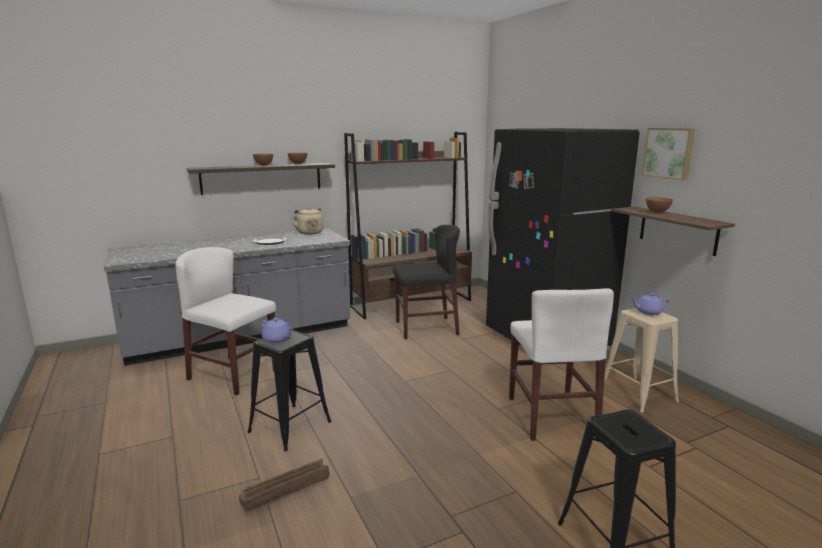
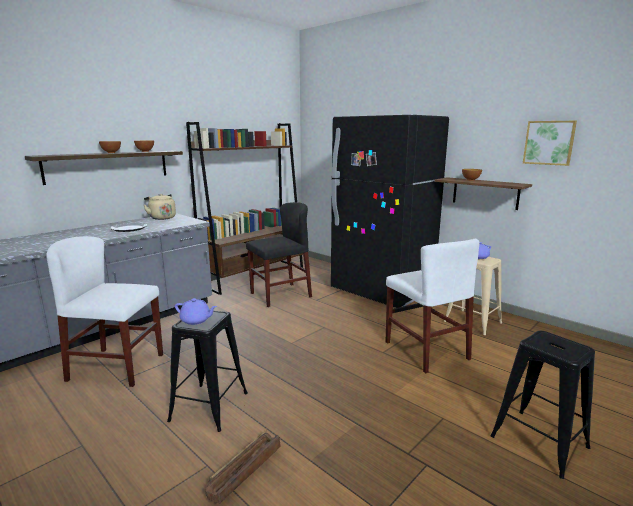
camera: 20 degrees left, 0 degrees up
(669, 153) = (474, 133): picture -> picture (549, 142)

